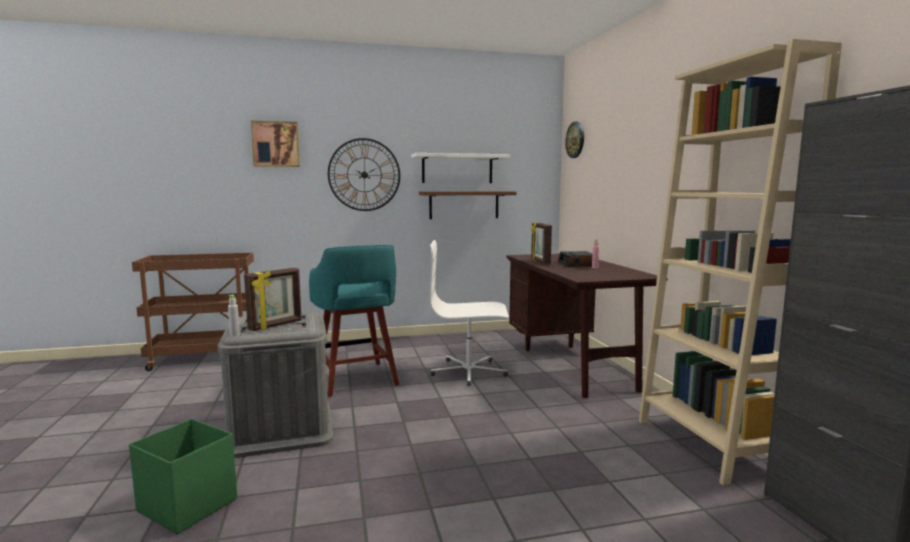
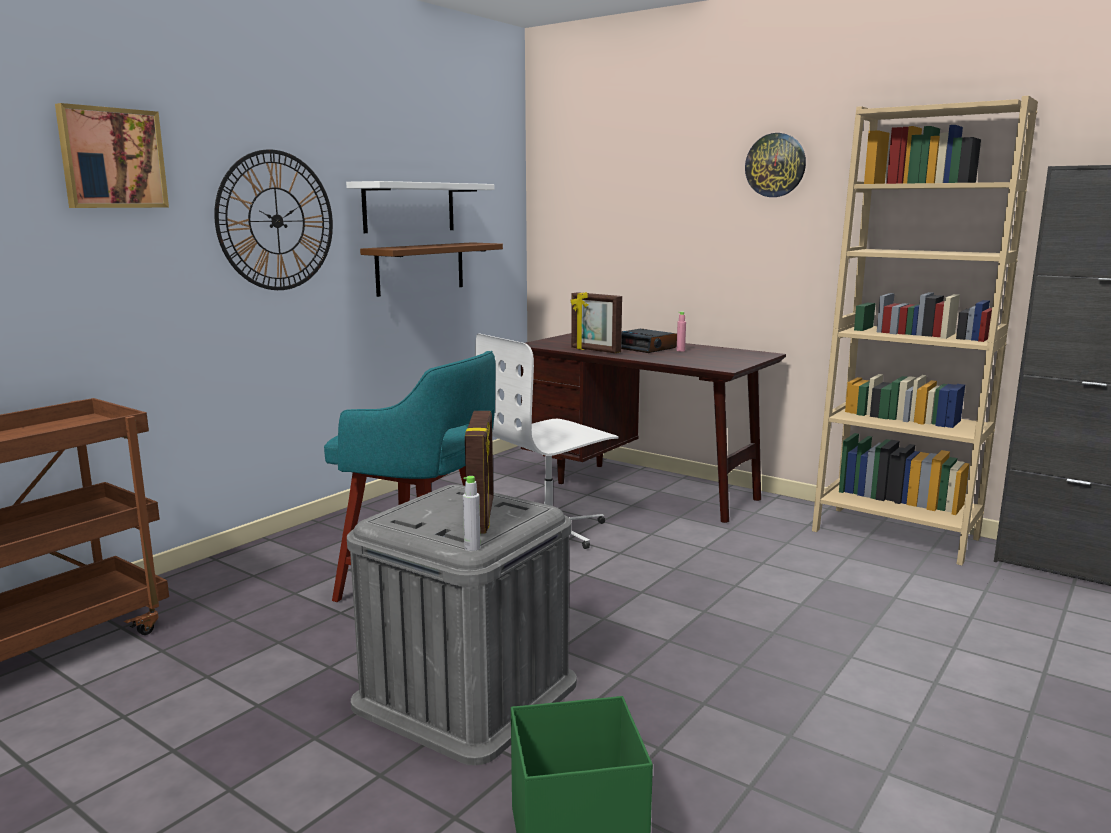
camera: 40 degrees left, 5 degrees up
(575, 140) = (566, 163): wall clock -> wall clock (775, 165)

